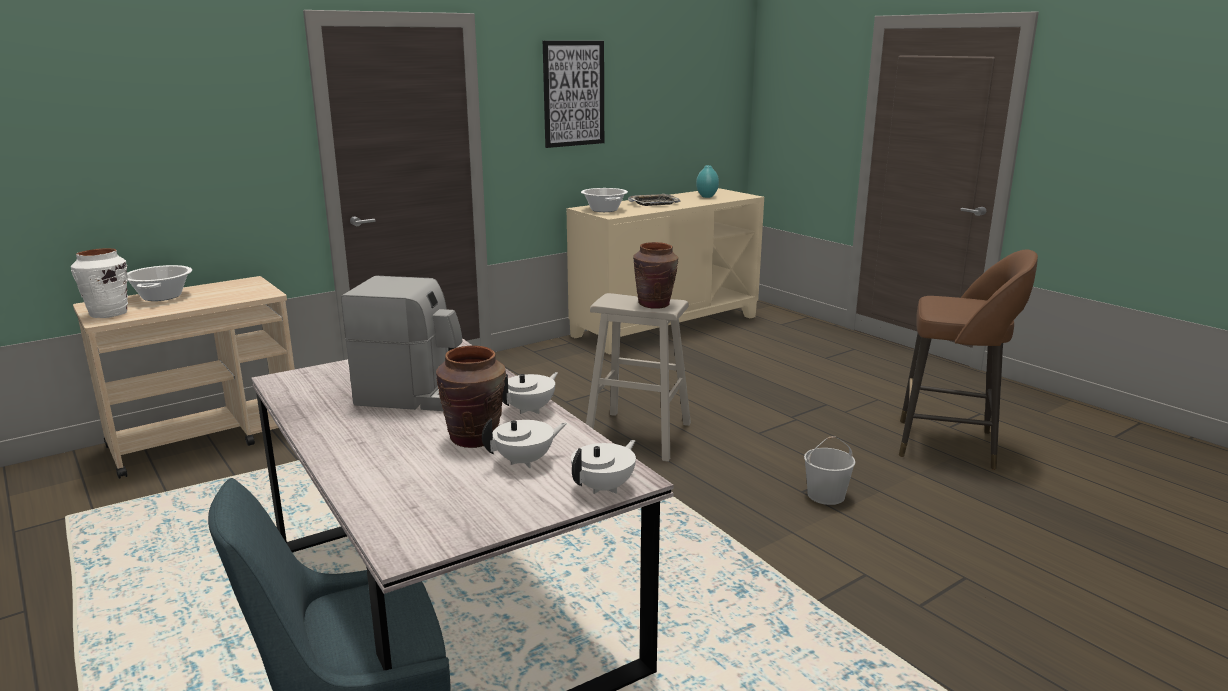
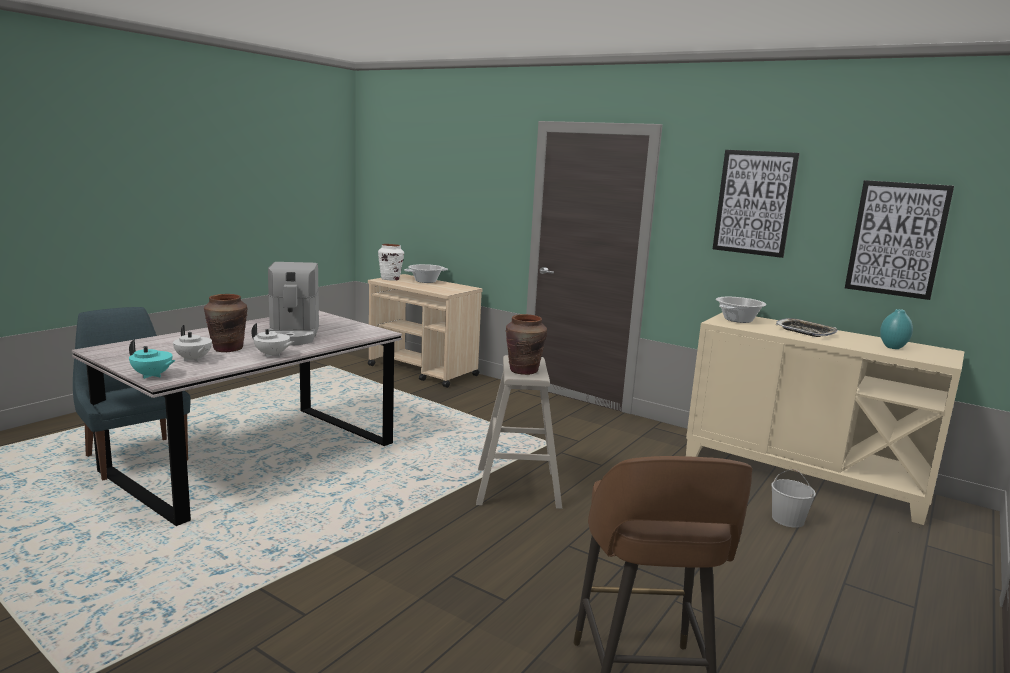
camera: 70 degrees right, 5 degrees down
(604, 487) = (152, 376): white teapot -> turquoise teapot
(673, 110) = (896, 239): none -> picture
(825, 495) = (449, 589): white bucket -> white bucket (787, 519)

